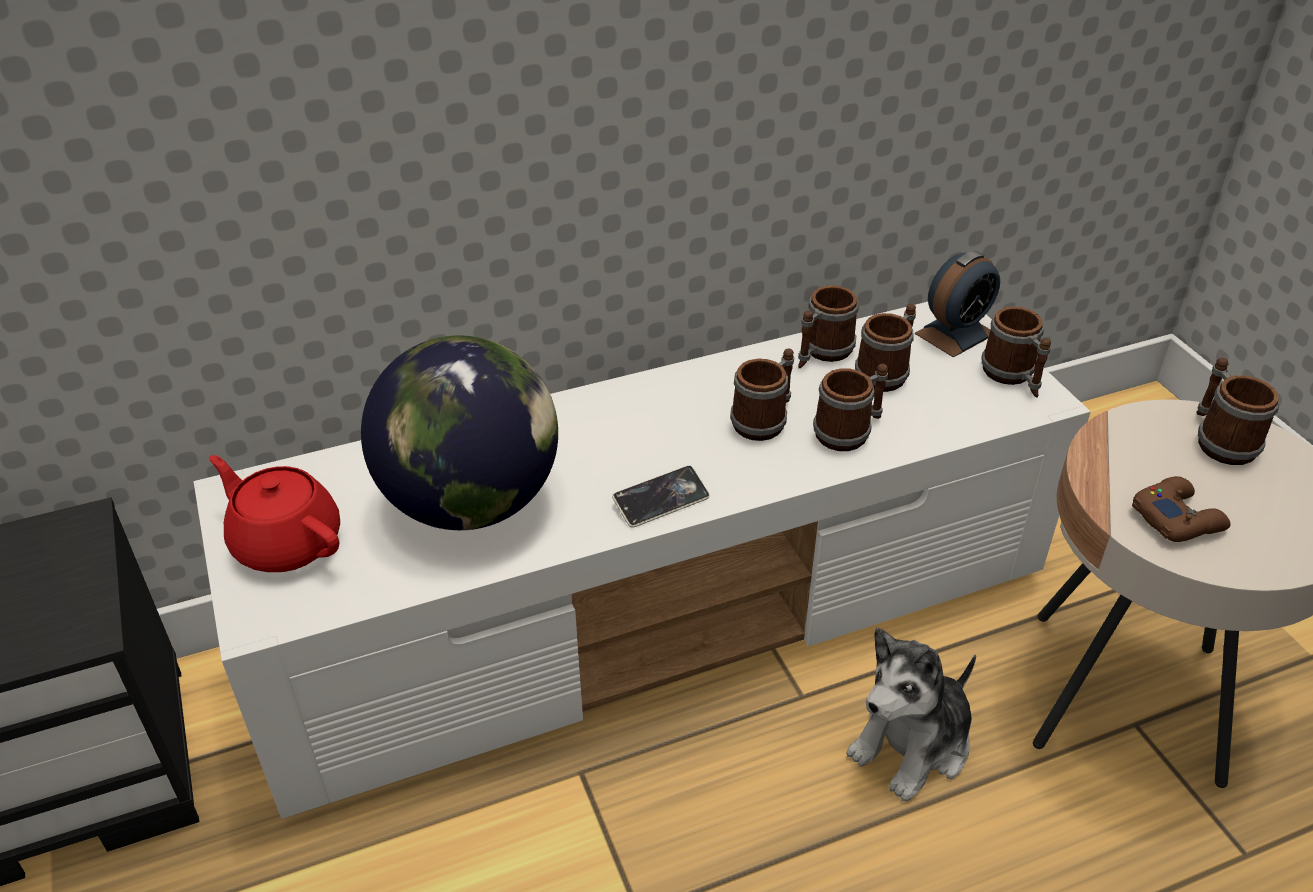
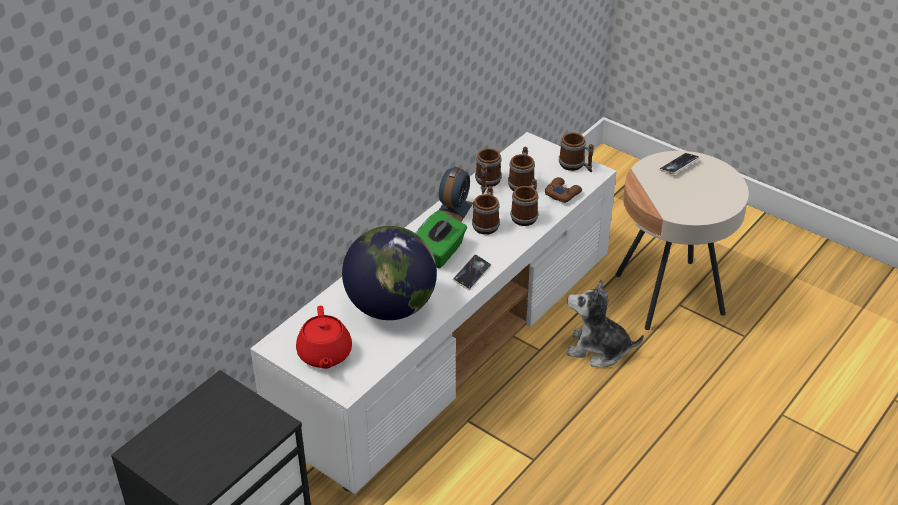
camera: 30 degrees left, 0 degrees up
(286, 542) = (324, 355): red teapot -> red teapot turned 105 degrees counterclockwise
(638, 440) = (439, 253): none -> green tissue box
(913, 745) = (598, 349): plush toy -> plush toy turned 90 degrees clockwise
(955, 333) = (537, 153): alarm clock -> alarm clock (454, 209)
(1177, 518) = (682, 203): brown game controller -> brown game controller (562, 193)
(1219, 440) = (679, 166): mug -> phone

